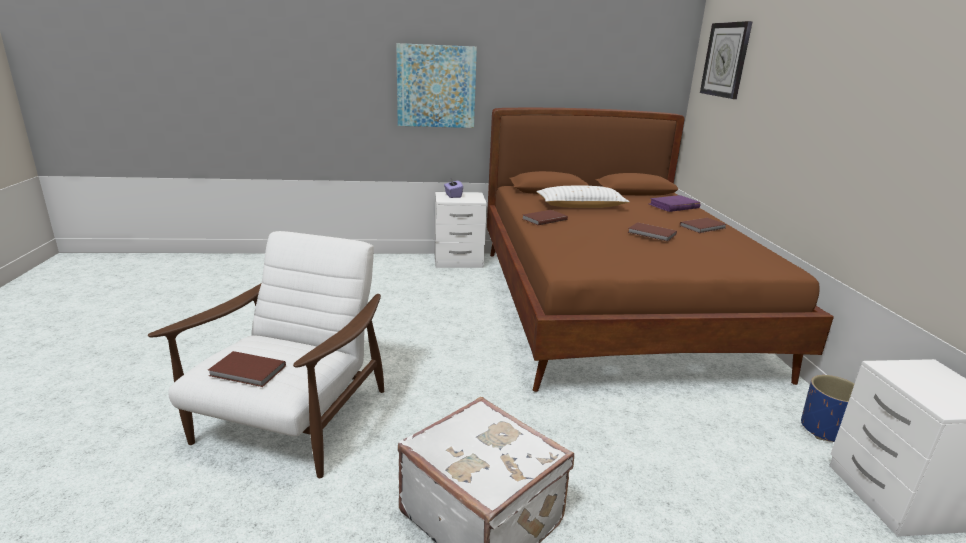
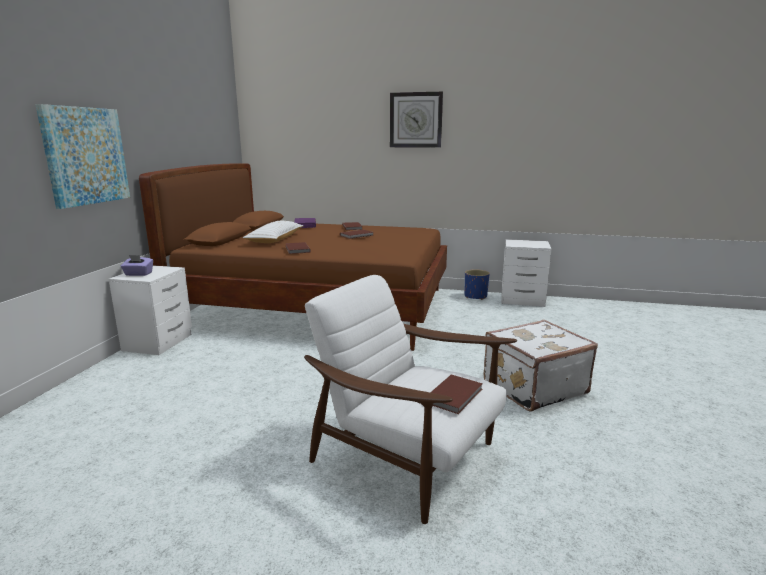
camera: 70 degrees left, 5 degrees down
(726, 60) = (283, 119): wall clock -> wall clock (416, 120)

